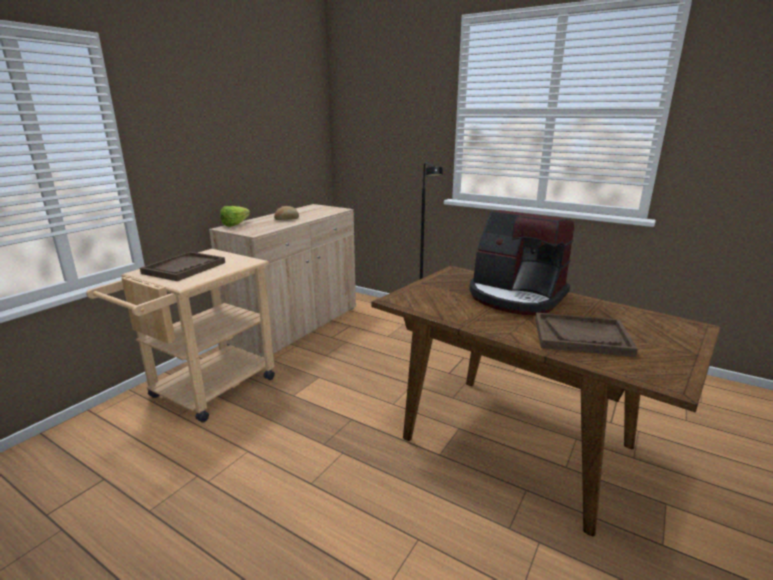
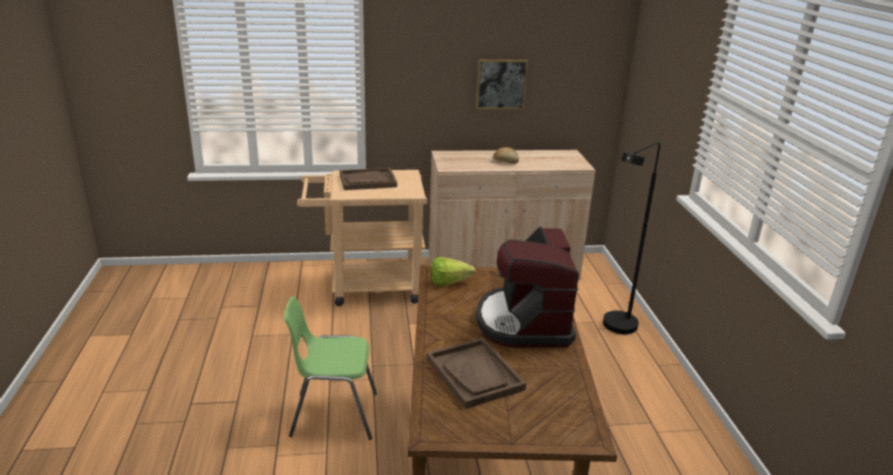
camera: 50 degrees right, 5 degrees up
(238, 224) = (459, 153): lettuce -> lettuce (452, 283)
(252, 151) = (501, 84): none -> picture
(366, 506) = (333, 415): none -> green chair

